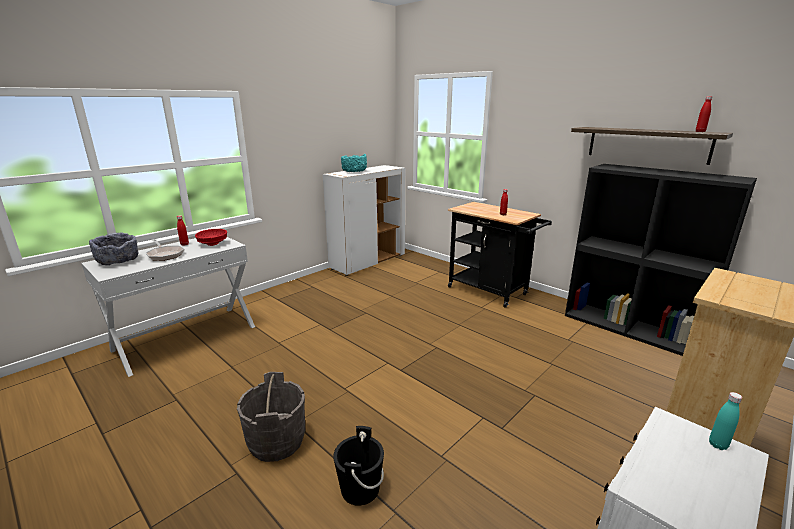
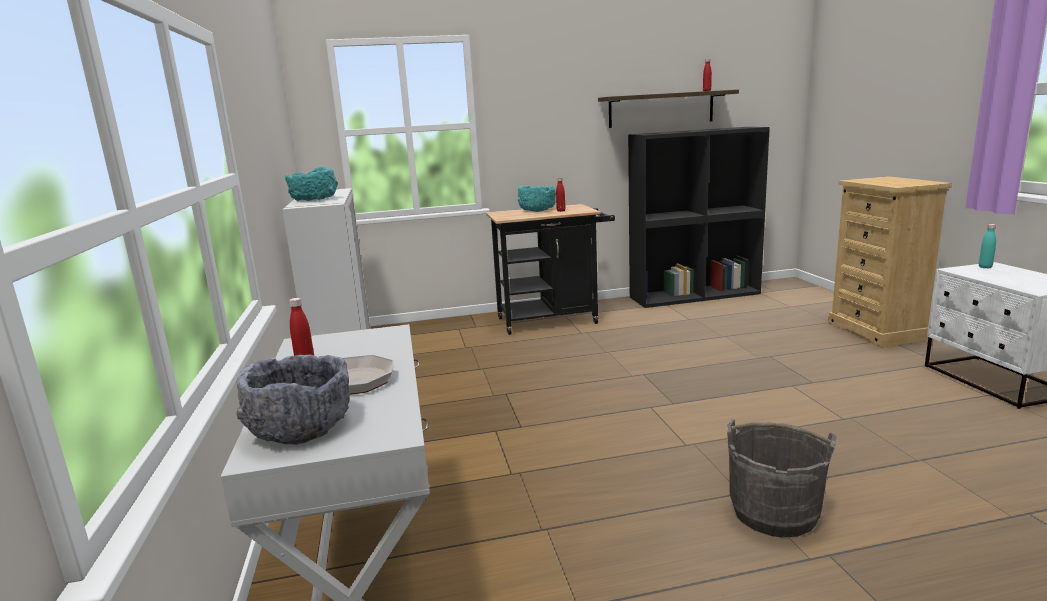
camera: 55 degrees left, 5 degrees down
(212, 243) = (351, 344): red bowl -> none
(360, 488) = (881, 471): black bucket -> none
(497, 209) = (537, 210): none -> turquoise bowl

